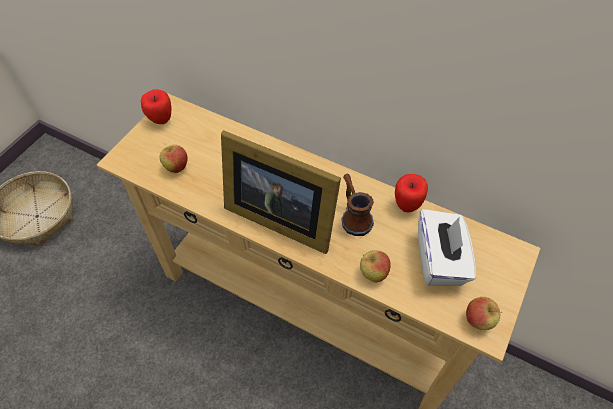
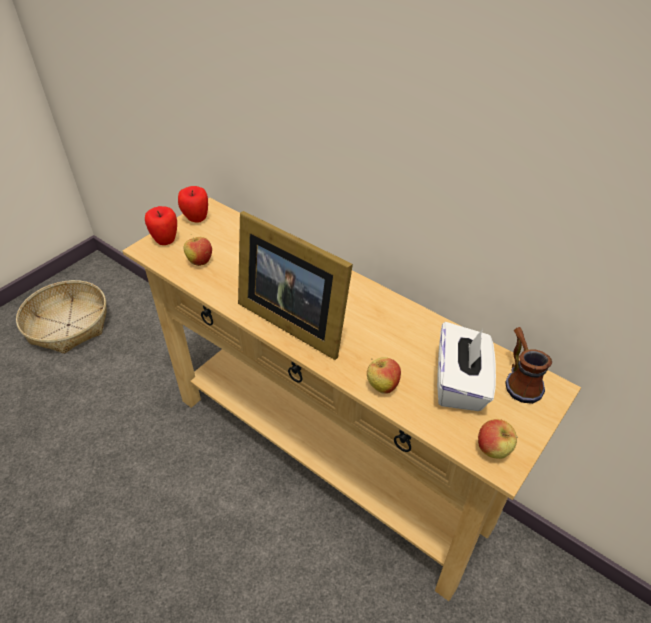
camera: 10 degrees right, 10 degrees down
(353, 216) = (373, 328): mug -> mug (519, 380)
(407, 205) = (434, 325): apple -> apple (166, 240)

